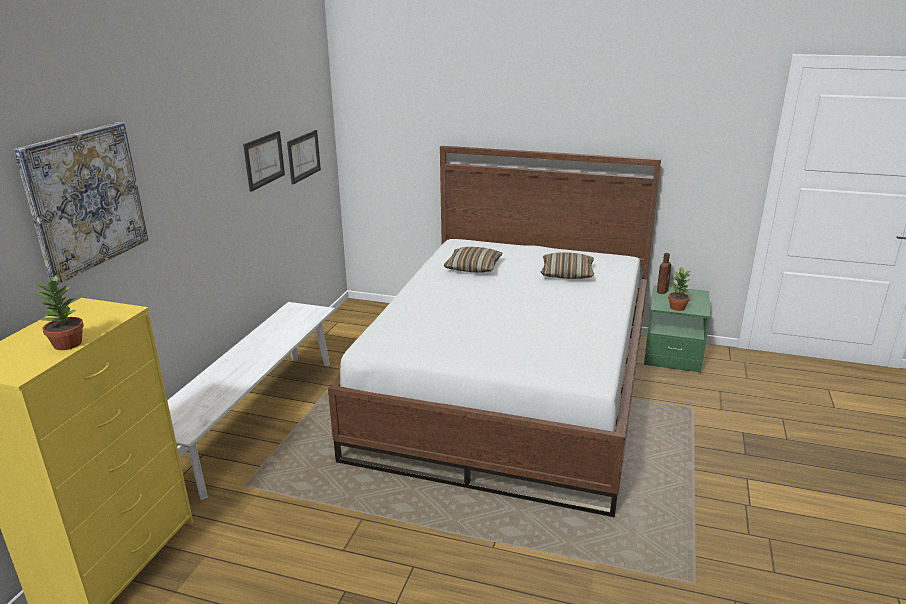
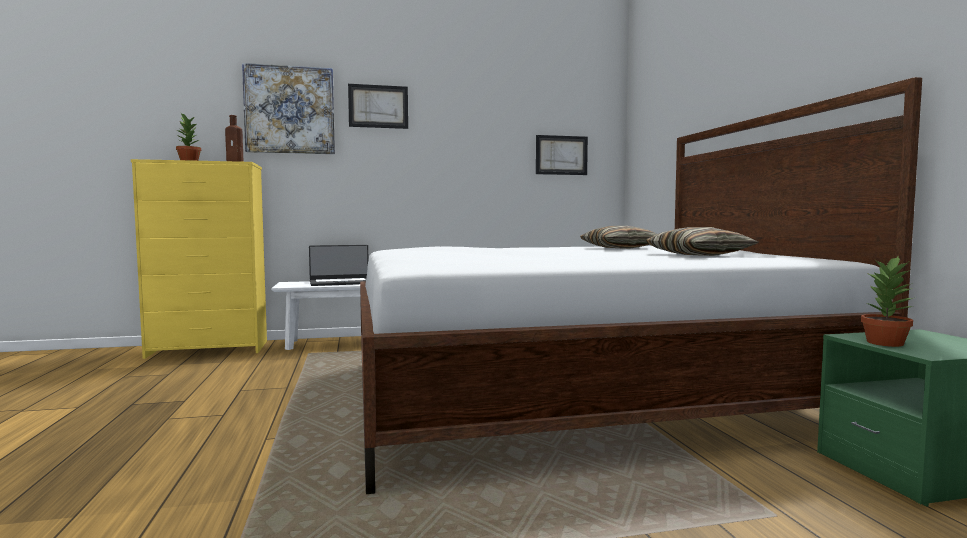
camera: 60 degrees right, 20 degrees down
(207, 393) = (341, 282): none -> laptop
(264, 160) = (497, 141): picture -> picture (378, 106)
(662, 291) = (917, 333): brown bottle -> brown bottle (236, 162)

